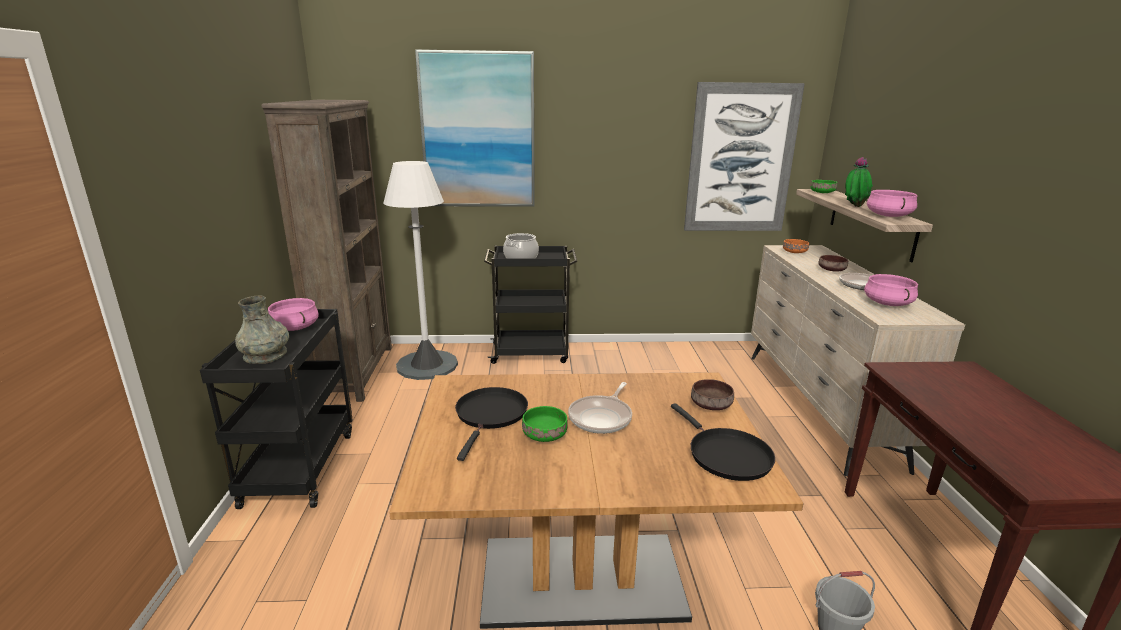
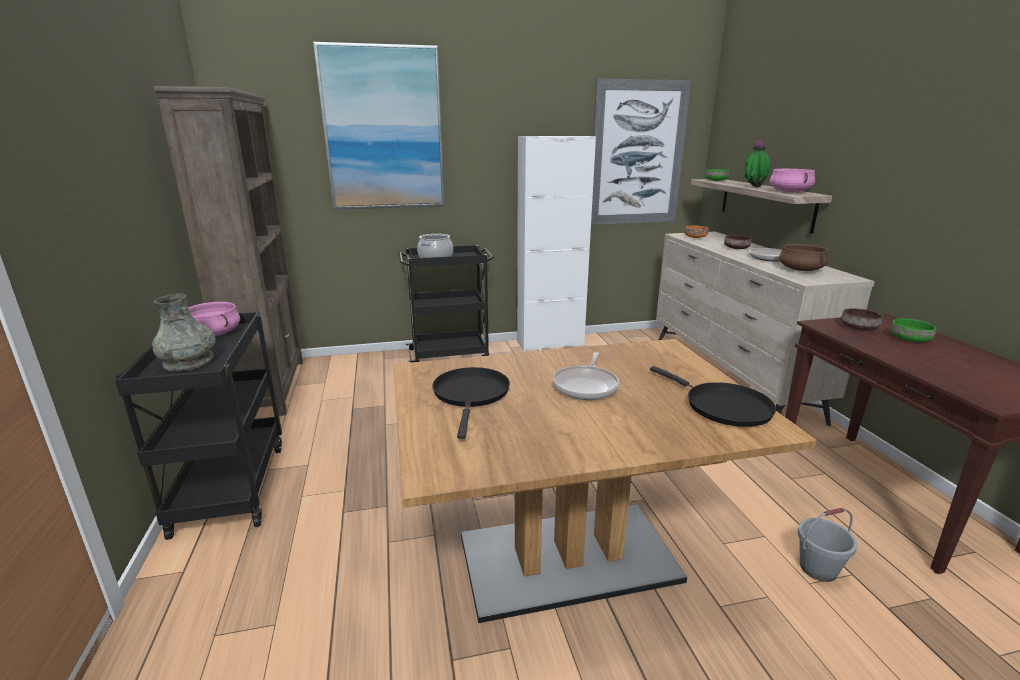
camera: 10 degrees left, 0 degrees up
(427, 365) = (345, 375): white floor lamp -> none
(545, 435) = (537, 406): green bowl -> green bowl (909, 339)
(636, 349) = (550, 343): none -> white cabinet
(710, 404) = (683, 365): brown bowl -> brown bowl (857, 328)
(887, 303) = (800, 269): pink cooking pot -> brown cooking pot

